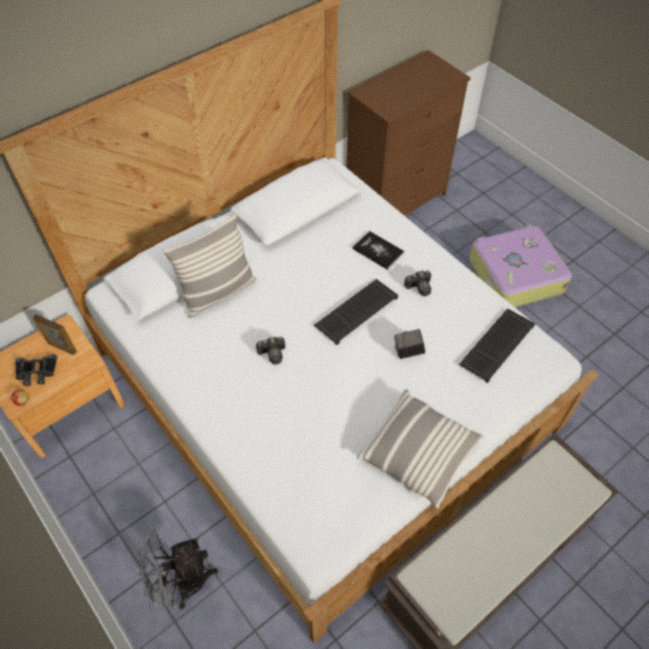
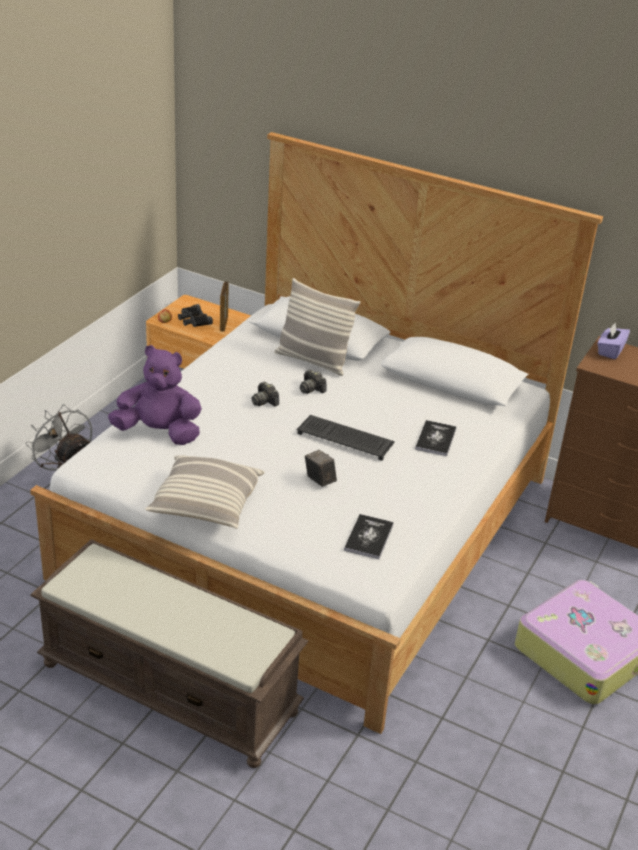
camera: 65 degrees right, 20 degrees down
(288, 462) = (159, 433): none -> purple plush toy
(372, 94) = (610, 351): none -> purple tissue box
(419, 287) = (407, 473): camera -> camera (311, 389)
(496, 344) = (368, 537): keyboard -> book

